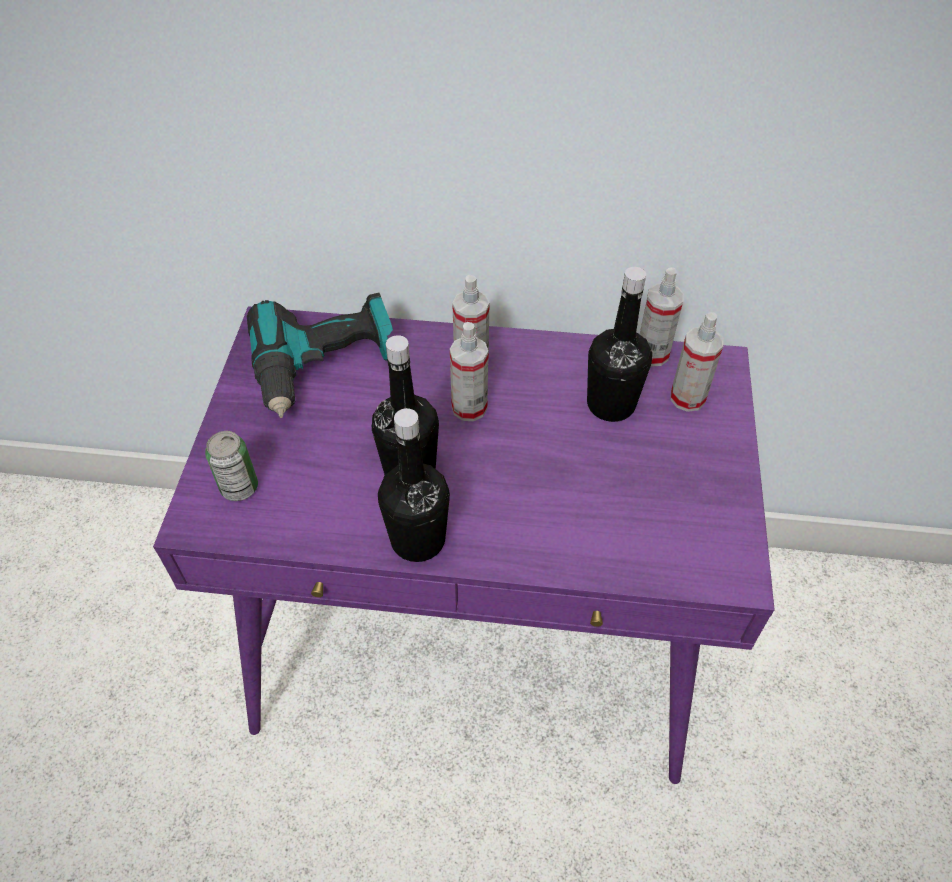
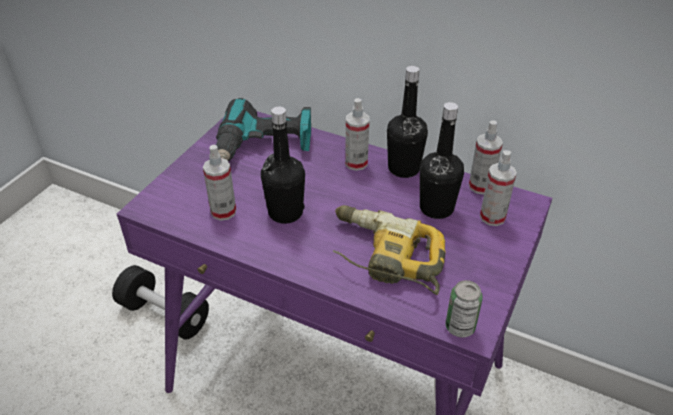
camera: 20 degrees right, 10 degrees down
(198, 621) = (164, 315): none -> black dumbbell
(239, 487) = (180, 196): can -> can (460, 327)
(418, 540) = (270, 251): black bottle -> black bottle (404, 168)
(469, 407) = (341, 188): spray bottle -> spray bottle (223, 212)
(577, 502) = (384, 257): none -> power drill

